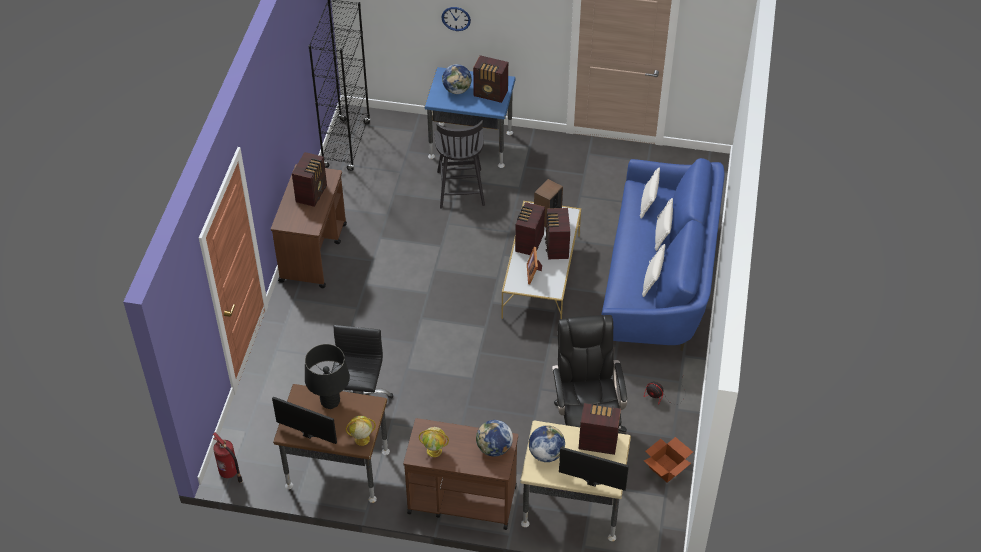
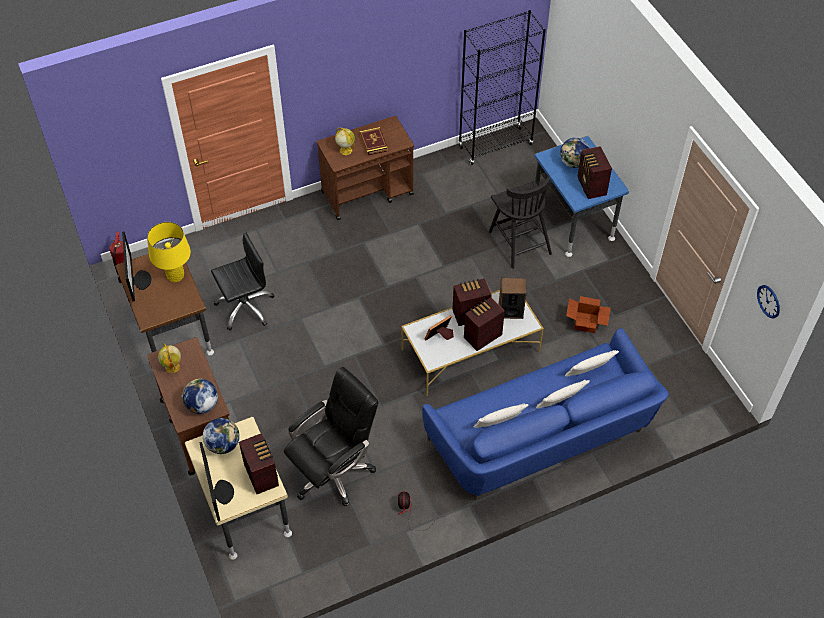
camera: 55 degrees right, 5 degrees up
(312, 193) = (373, 142): radio -> book
(330, 402) = (175, 276): black table lamp -> yellow table lamp
(361, 439) = (153, 316): globe -> globe (345, 150)
(456, 18) = (610, 102): wall clock -> wall clock (768, 301)
(460, 187) = (519, 241): black chair -> black chair turned 75 degrees counterclockwise
(667, 468) = (334, 558): cardboard box -> cardboard box (586, 323)

